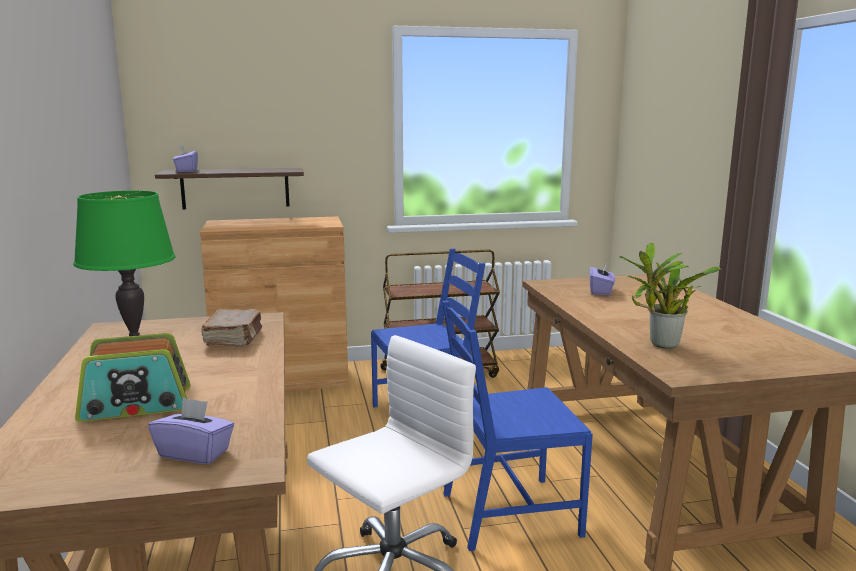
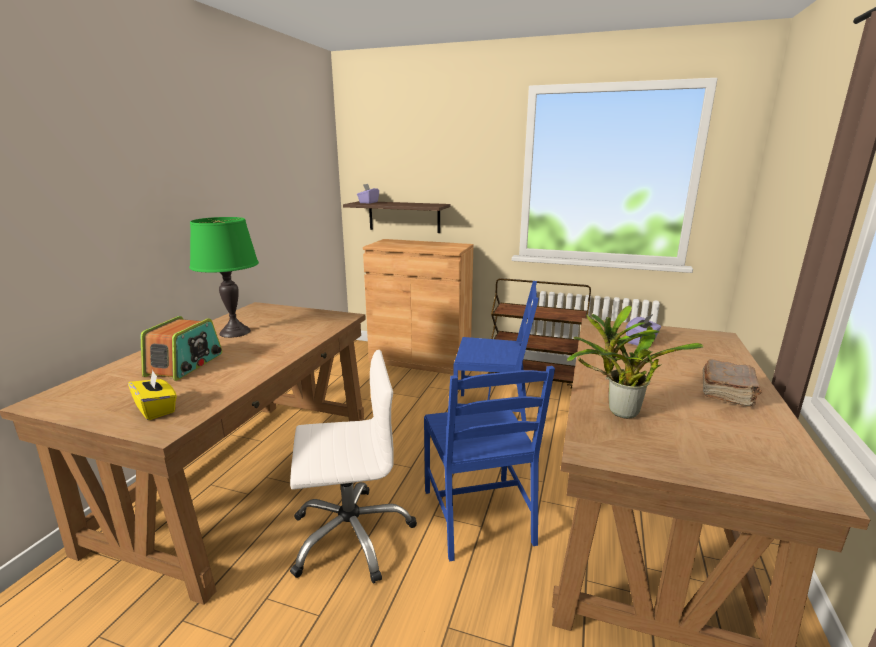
camera: 30 degrees right, 5 degrees up
(136, 405) = (185, 364): radio -> radio turned 90 degrees counterclockwise
(195, 453) = (156, 409): purple tissue box -> yellow tissue box
(234, 339) = (305, 329): brown book -> brown book (727, 393)
(509, 513) = (479, 516): blue chair -> blue chair turned 120 degrees counterclockwise

